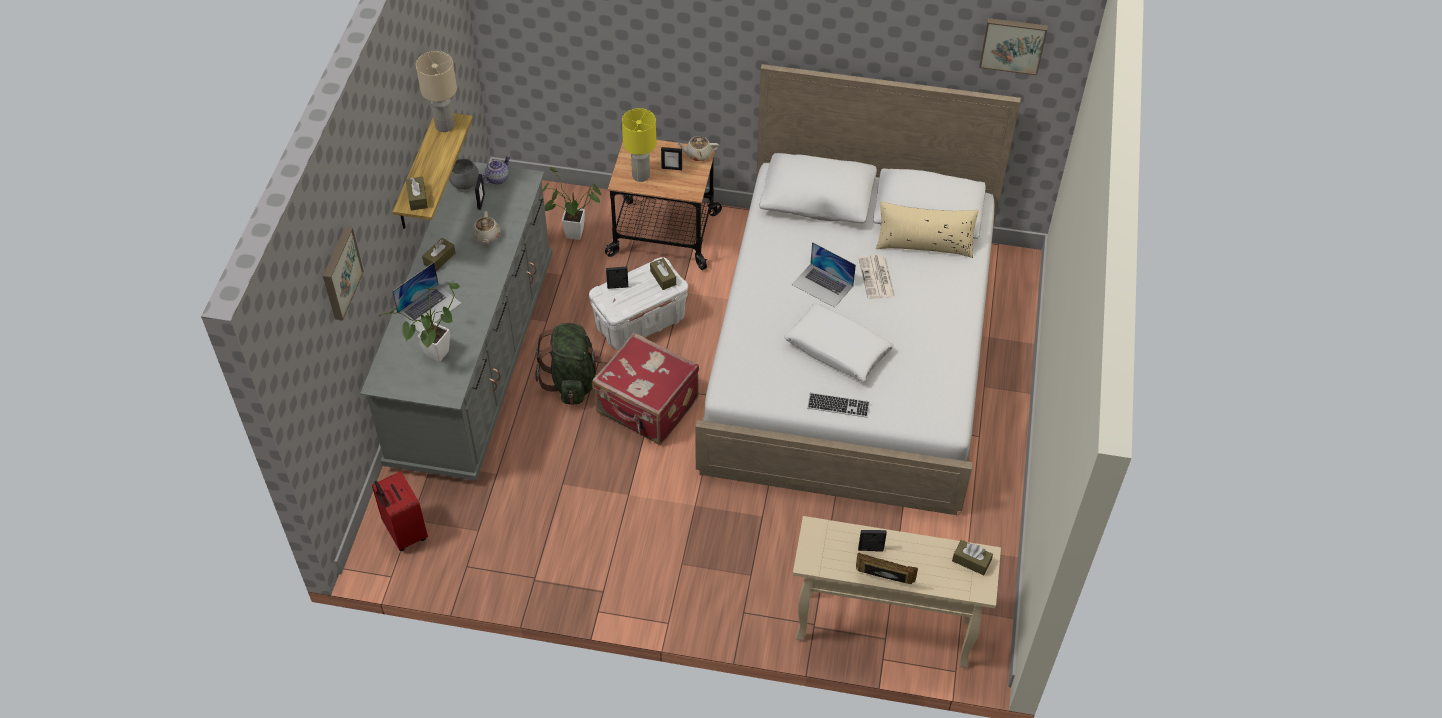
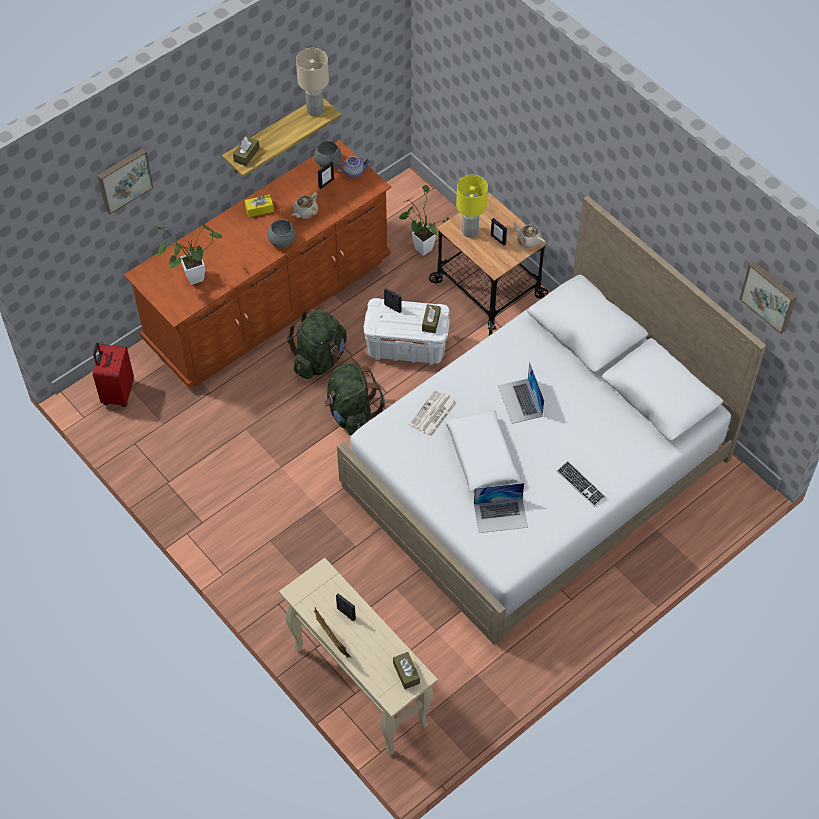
camera: 40 degrees right, 5 degrees up
(429, 308) = (220, 241): laptop -> laptop (500, 515)
(439, 259) = (259, 209): brown tissue box -> yellow tissue box
(473, 360) = (268, 300): grey dresser -> brown dresser
(490, 273) = (282, 241): none -> grey bowl
(647, 408) = (351, 413): red suitcase -> green backpack
(838, 406) = (439, 498): keyboard -> keyboard (580, 484)
(877, 278) = (566, 422): newspaper -> newspaper (433, 414)
(924, 244) = (630, 419): beige pillow -> none

